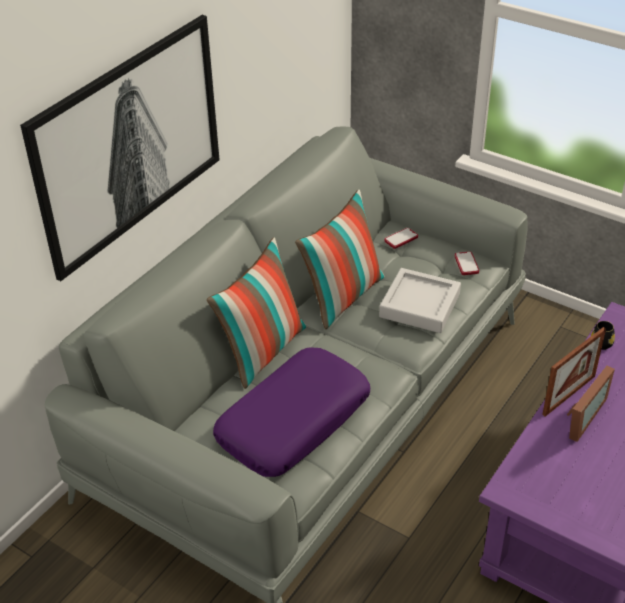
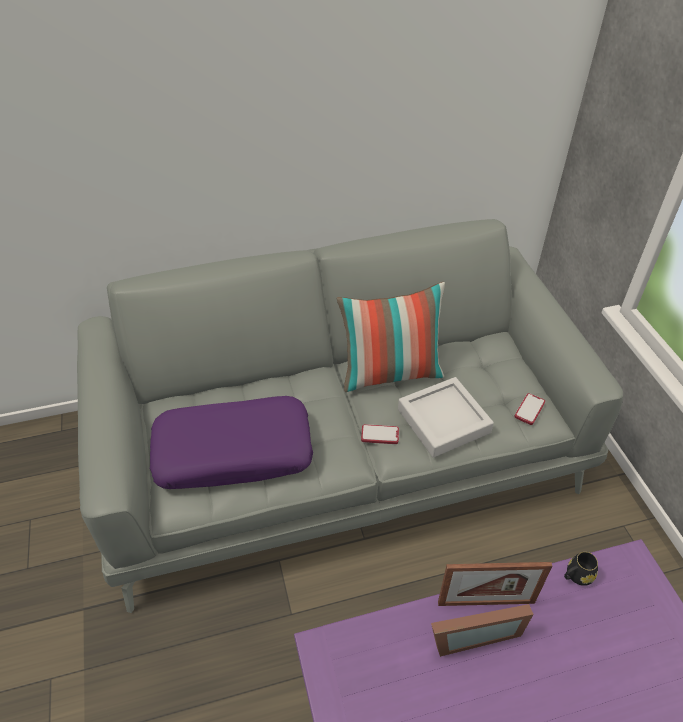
camera: 40 degrees right, 5 degrees up
(130, 143) = (220, 138): picture -> none
(262, 351) = (280, 379): pillow -> none
(401, 239) = (494, 353): phone -> phone (380, 435)

